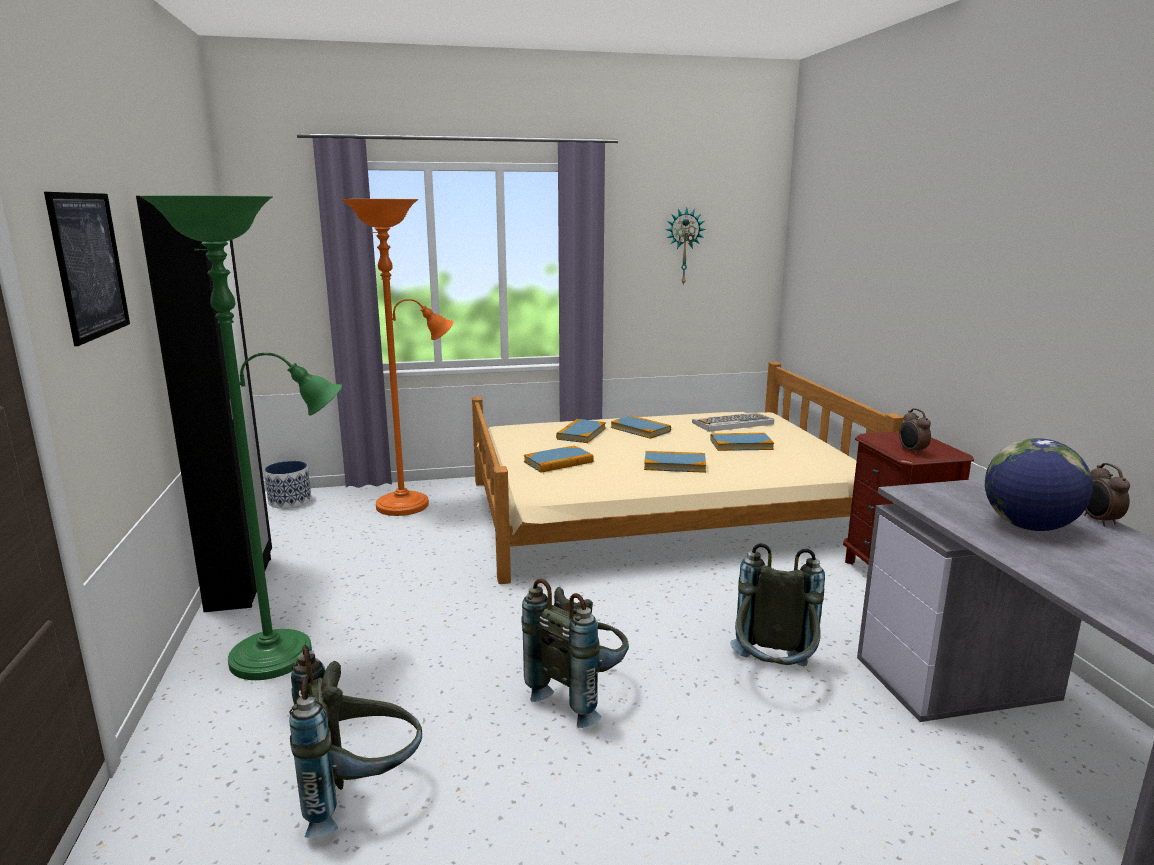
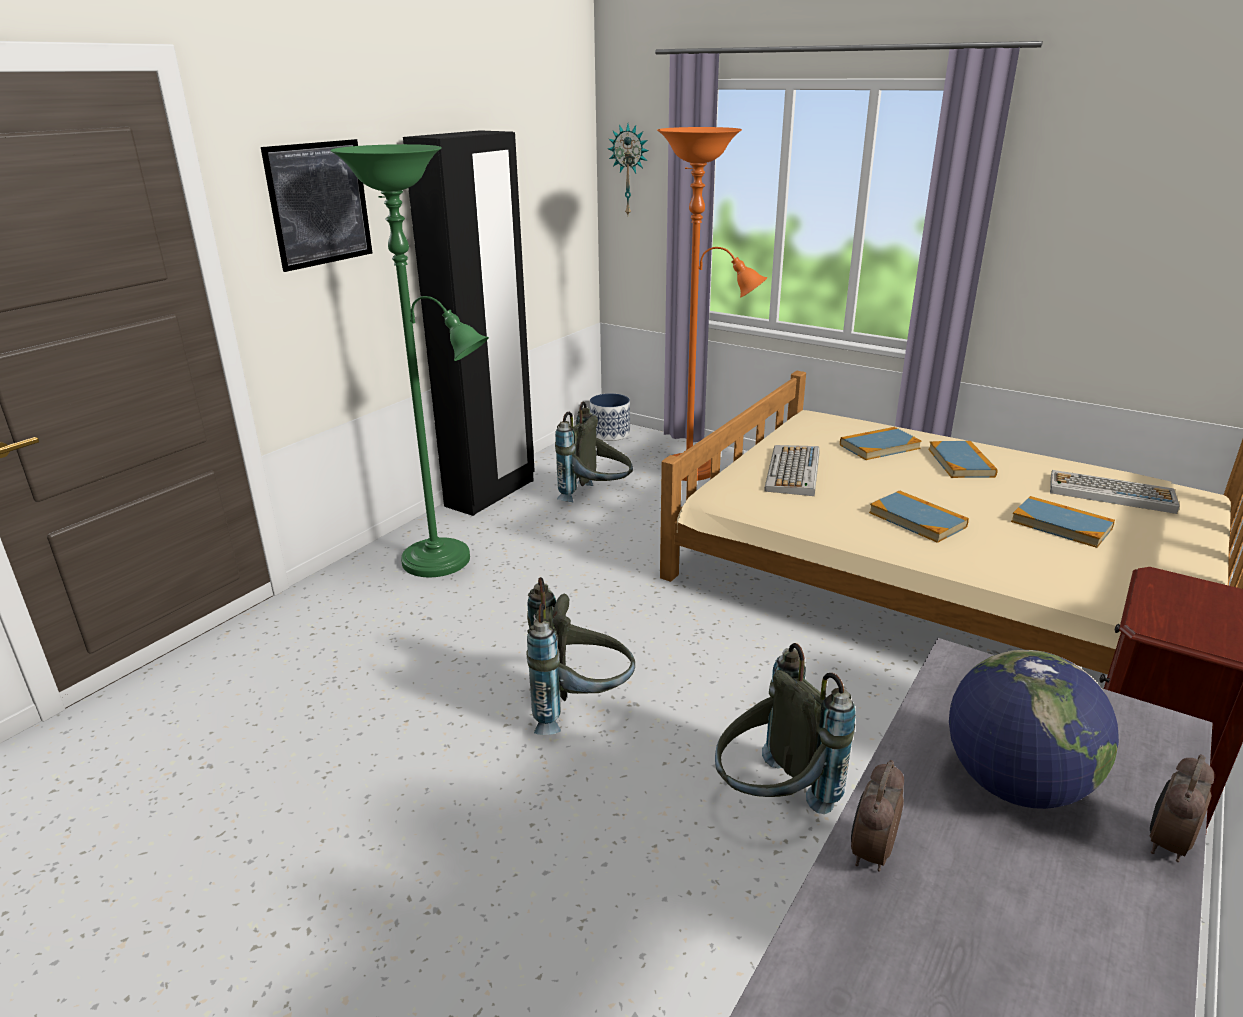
camera: 45 degrees right, 10 degrees up
(360, 794) = (356, 685): grey backpack -> grey backpack (596, 498)
(558, 462) = (793, 472): book -> keyboard
(683, 246) = (1137, 211): wall clock -> wall clock (630, 170)
(911, 451) = (1169, 621): alarm clock -> alarm clock (870, 852)

